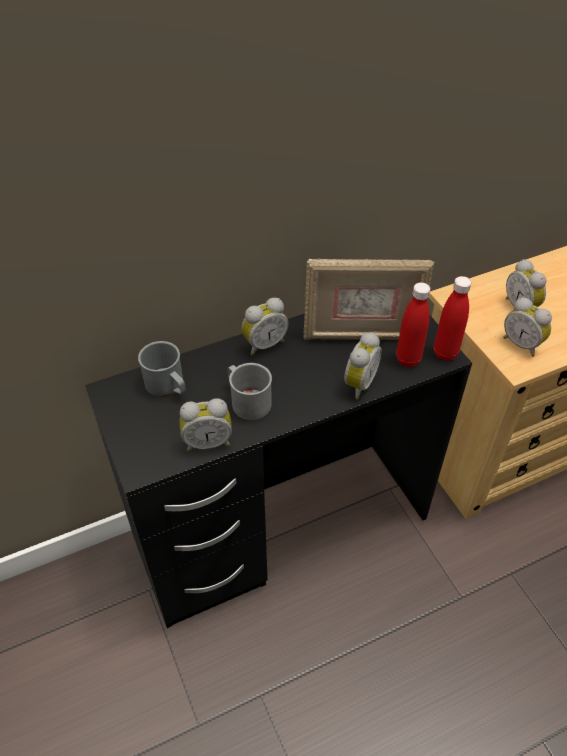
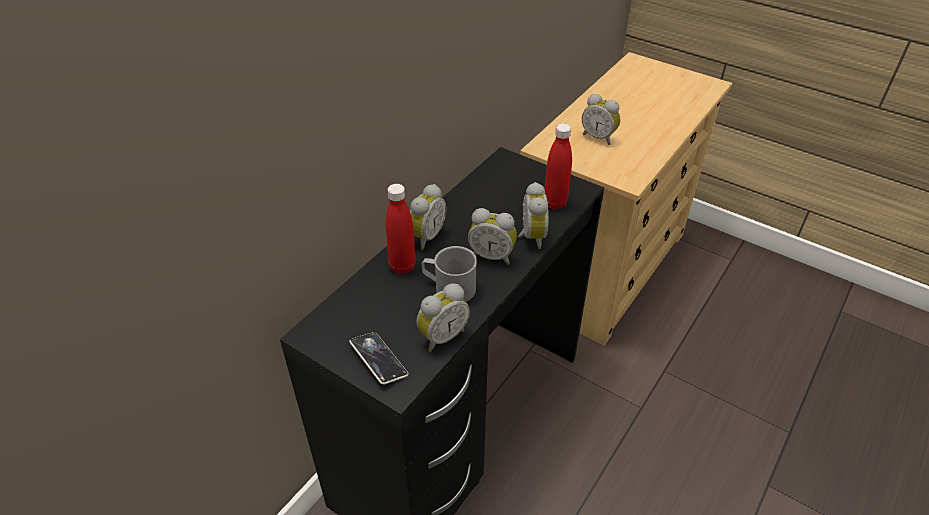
camera: 30 degrees left, 5 degrees down
(143, 439) = (379, 360): none -> phone
(168, 386) = (366, 306): grey mug -> none
(361, 335) = (502, 199): picture frame -> none
(445, 353) = (579, 188): red bottle -> red bottle (402, 266)
(522, 344) = (620, 163): alarm clock -> alarm clock (492, 256)

